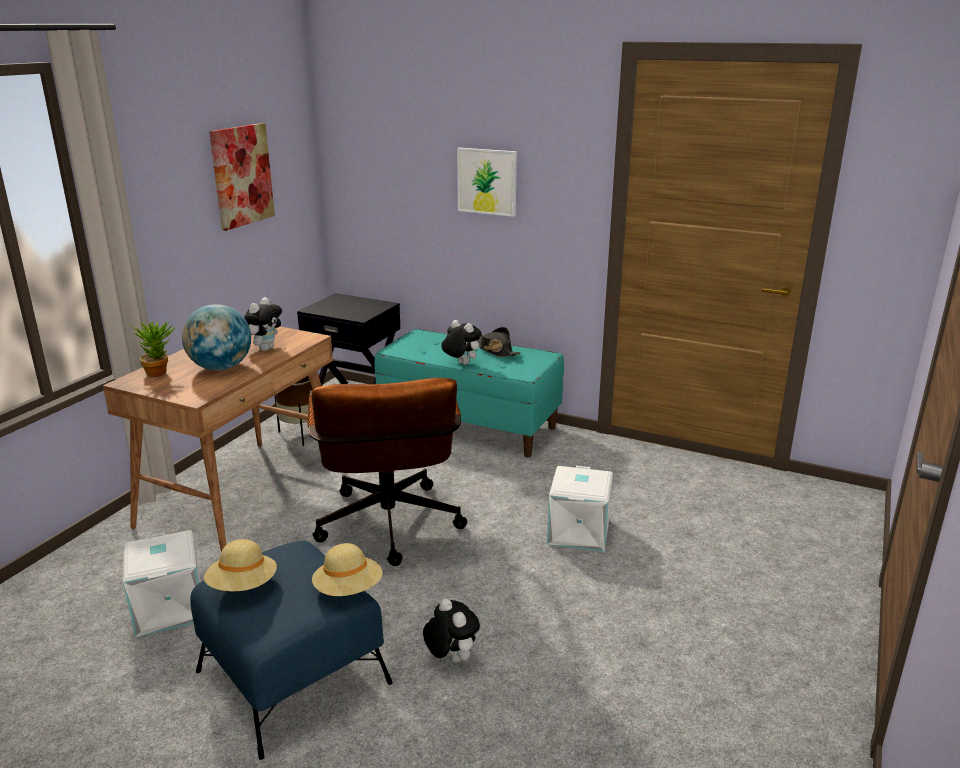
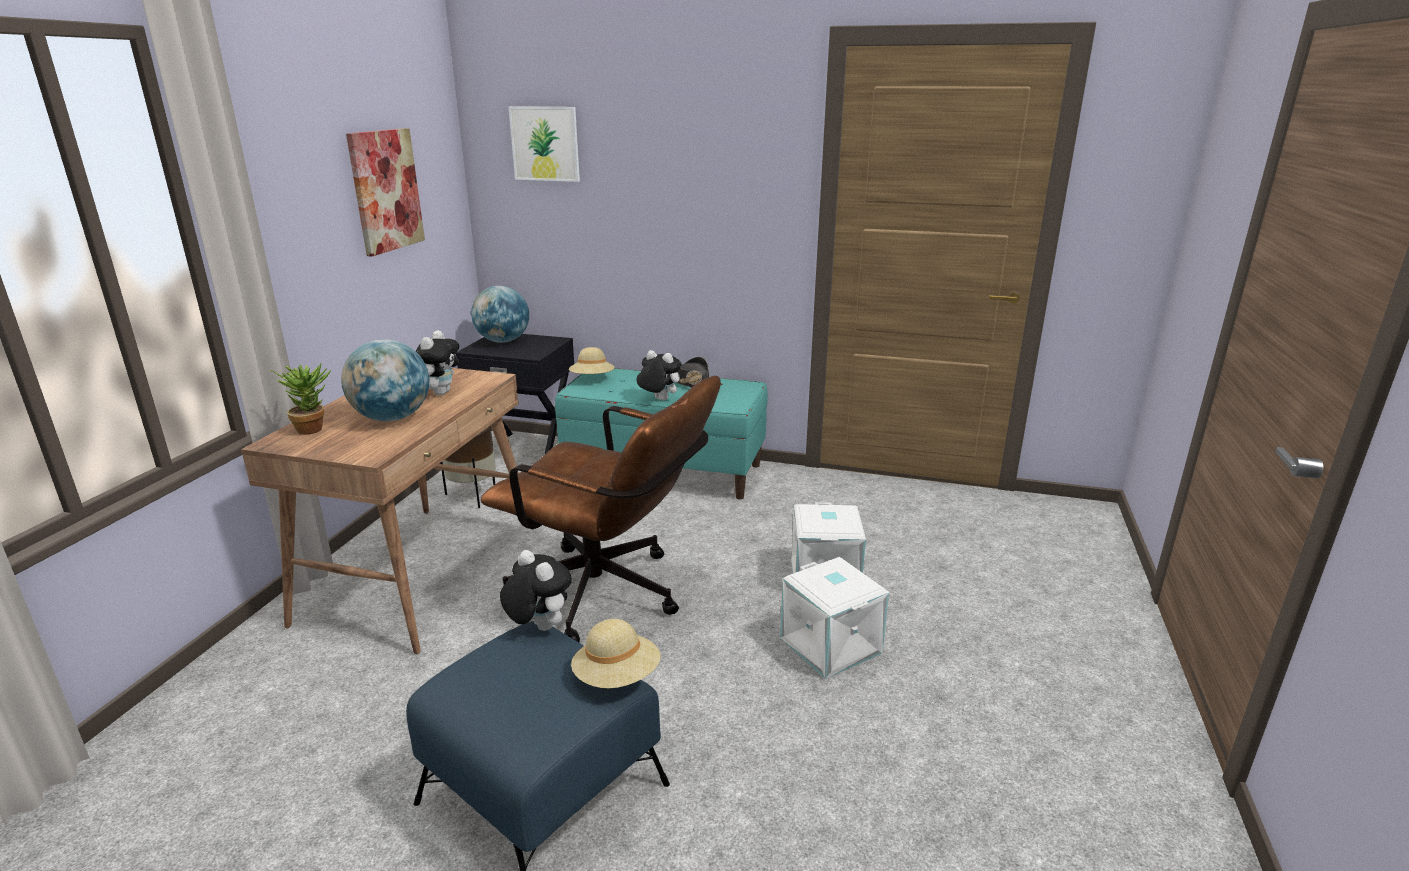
camera: 10 degrees left, 0 degrees up
(171, 608) = (361, 724): white storage box -> white storage box (832, 645)
(243, 586) = (480, 688): beige hat -> beige hat (592, 379)
(339, 302) = (503, 341): none -> globe
(389, 530) = (610, 597): brown office chair -> brown office chair turned 45 degrees counterclockwise
(450, 658) = (730, 743): plush toy -> plush toy (538, 627)
(487, 181) = (673, 193): picture -> picture (545, 144)

